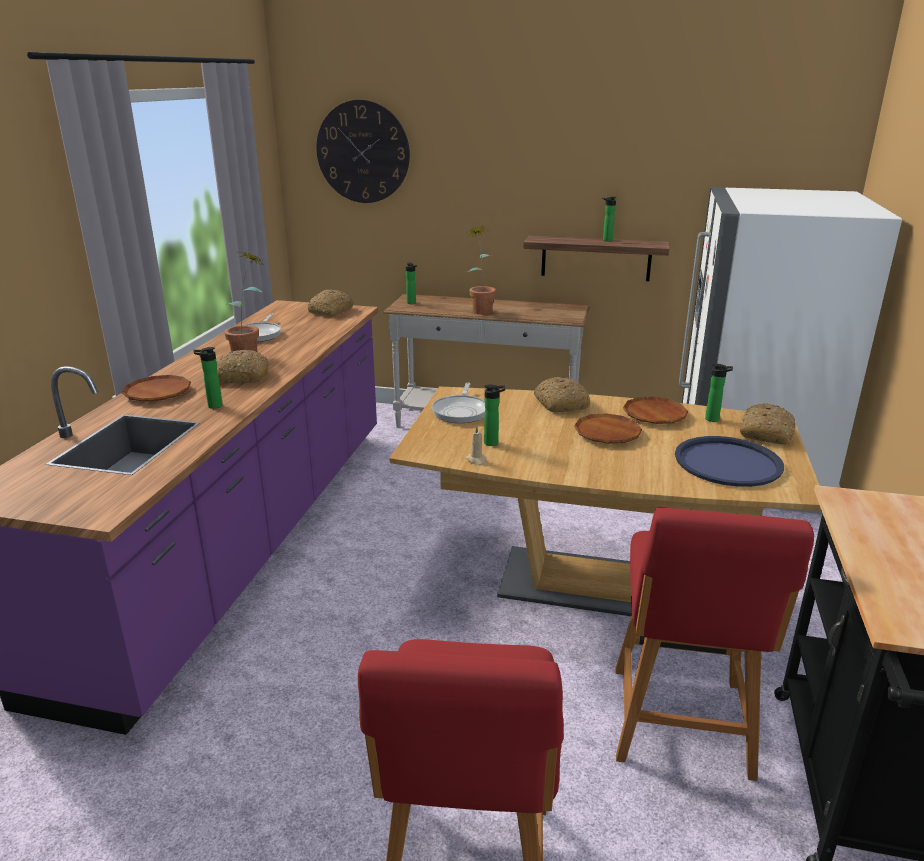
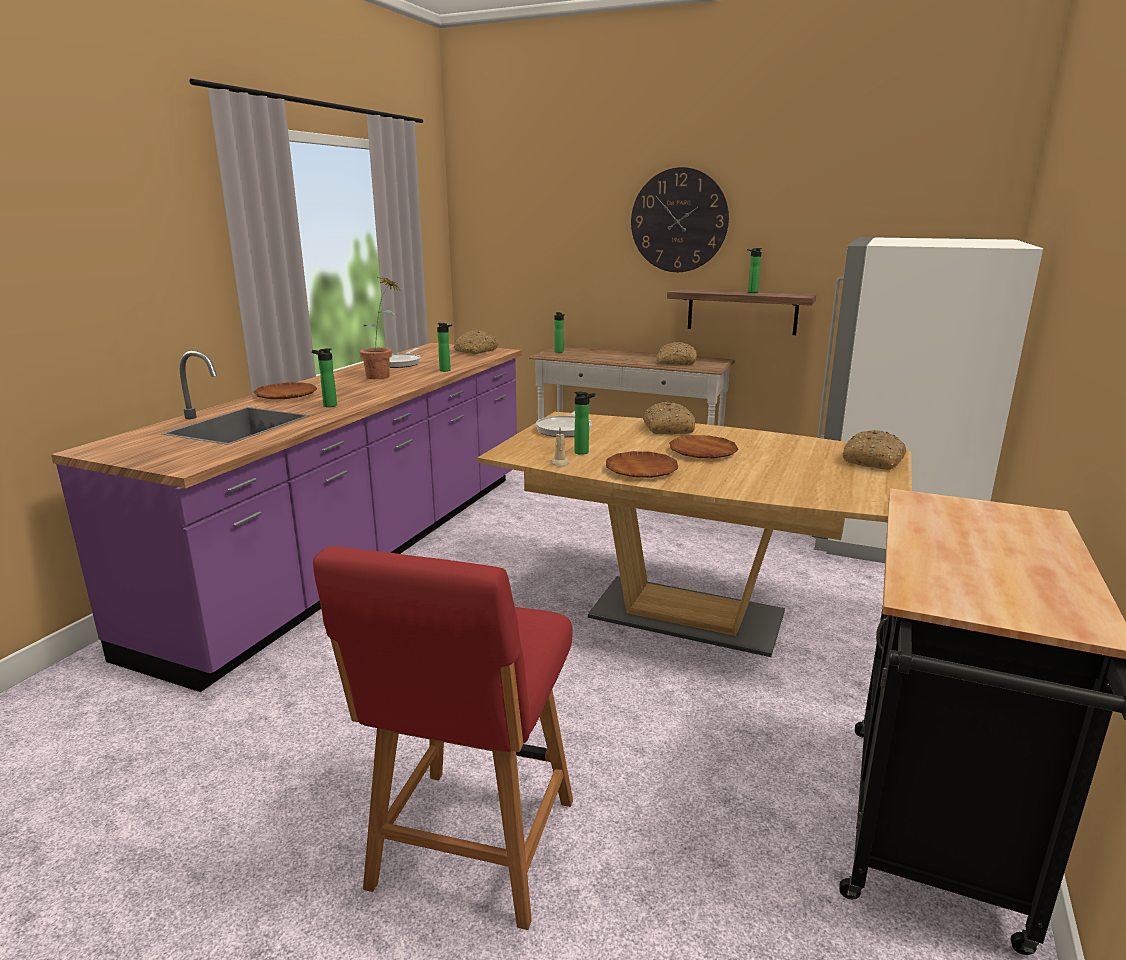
camera: 10 degrees right, 5 degrees down
(241, 377) = (366, 389): bread -> bread (676, 362)
(363, 152) = (523, 209): wall clock -> wall clock (679, 220)
(480, 310) = (623, 358): potted plant -> none
(654, 415) = (760, 441): brown plate -> brown plate (641, 470)
(680, 725) = (741, 746): red chair -> none
(714, 419) = (822, 448): bottle -> bottle (446, 370)
(727, 462) = (818, 480): blue tray -> none

